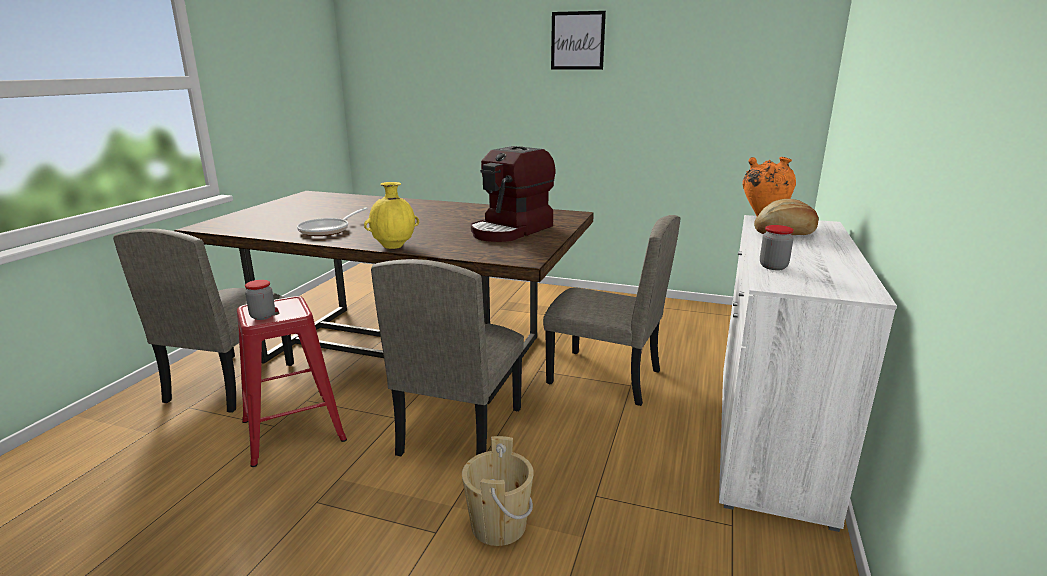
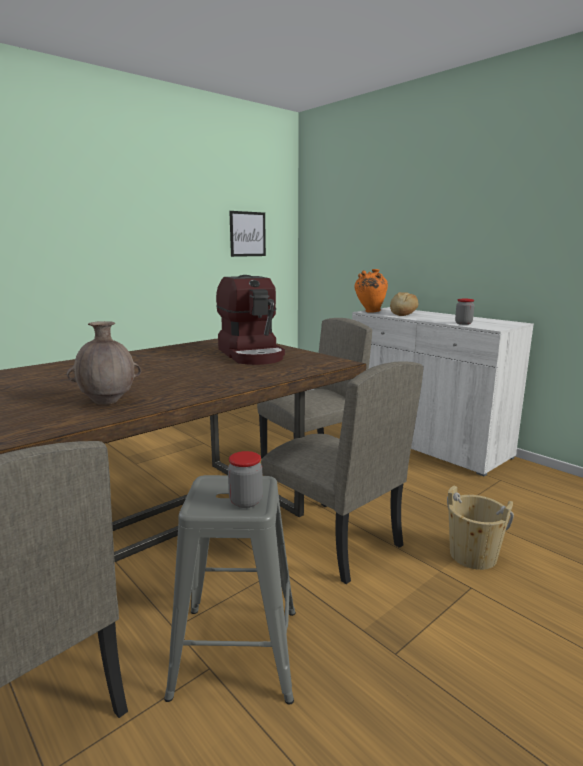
camera: 60 degrees left, 5 degrees down
(291, 430) = (235, 652): red stool -> grey stool
(328, 230) = (108, 401): frying pan -> brown vase
(394, 247) = (235, 387): yellow vase -> none
(577, 40) = (127, 187): picture -> picture (247, 234)

